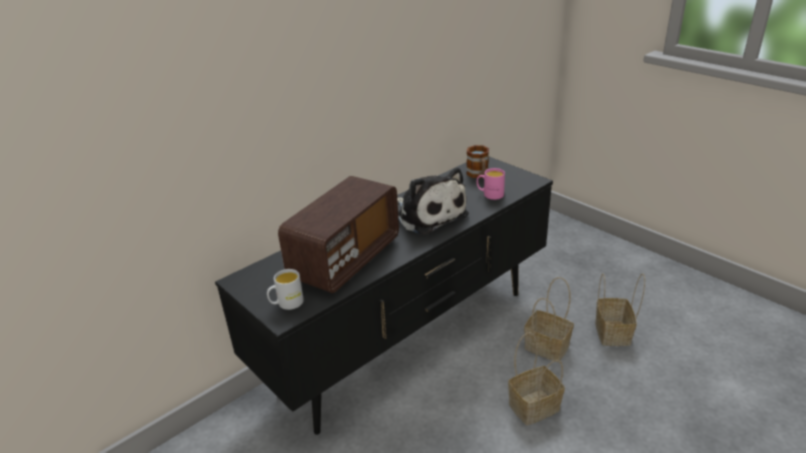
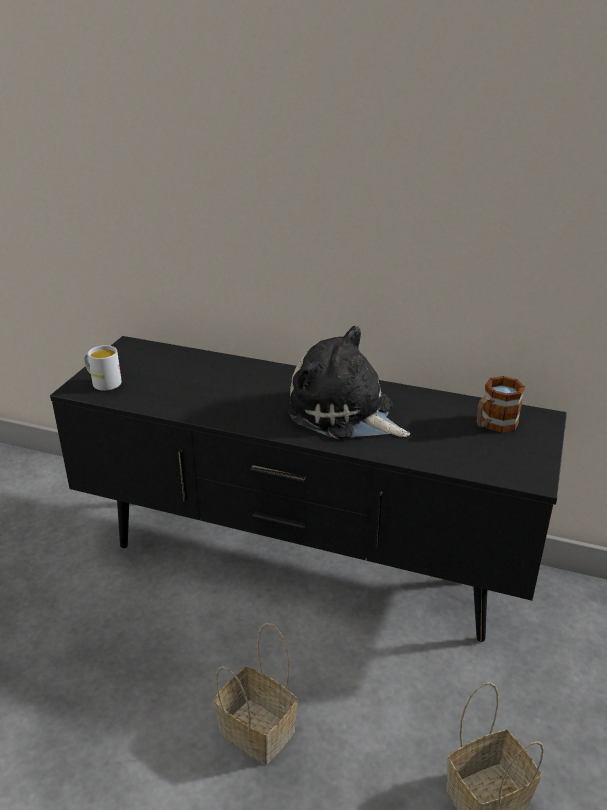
camera: 60 degrees right, 0 degrees up
(345, 260) = (202, 389): radio -> none
(428, 214) = (345, 414): plush toy -> plush toy turned 105 degrees clockwise
(490, 194) = (445, 448): pink mug -> none
(548, 347) = (391, 714): basket -> none

